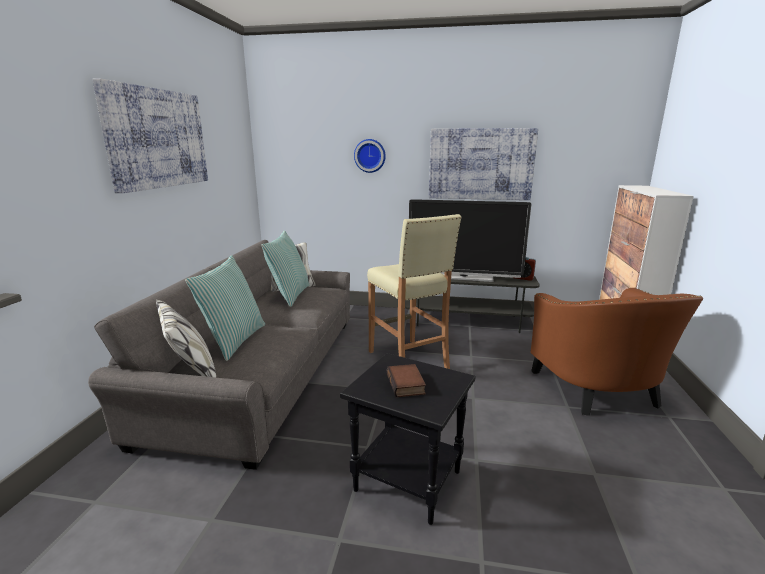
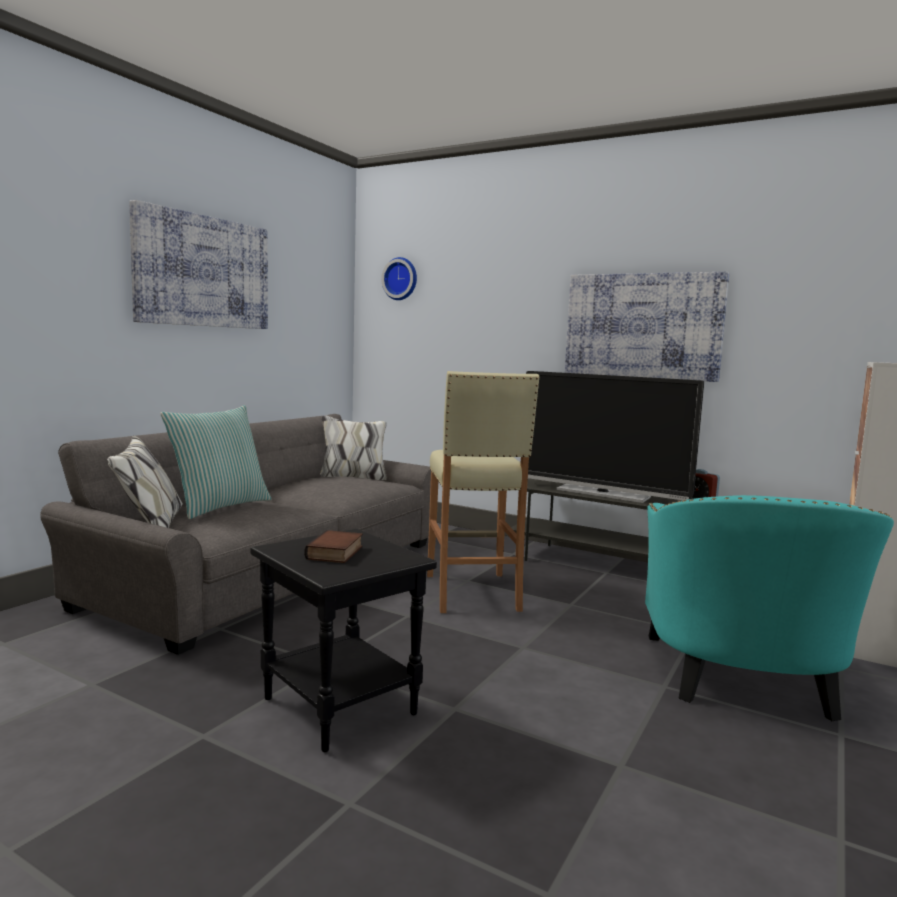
camera: 20 degrees right, 10 degrees down
(289, 295) = (335, 481): pillow -> none
(370, 155) = (491, 313): wall clock -> wall clock (401, 279)
(600, 391) = (743, 681): brown armchair -> turquoise armchair

